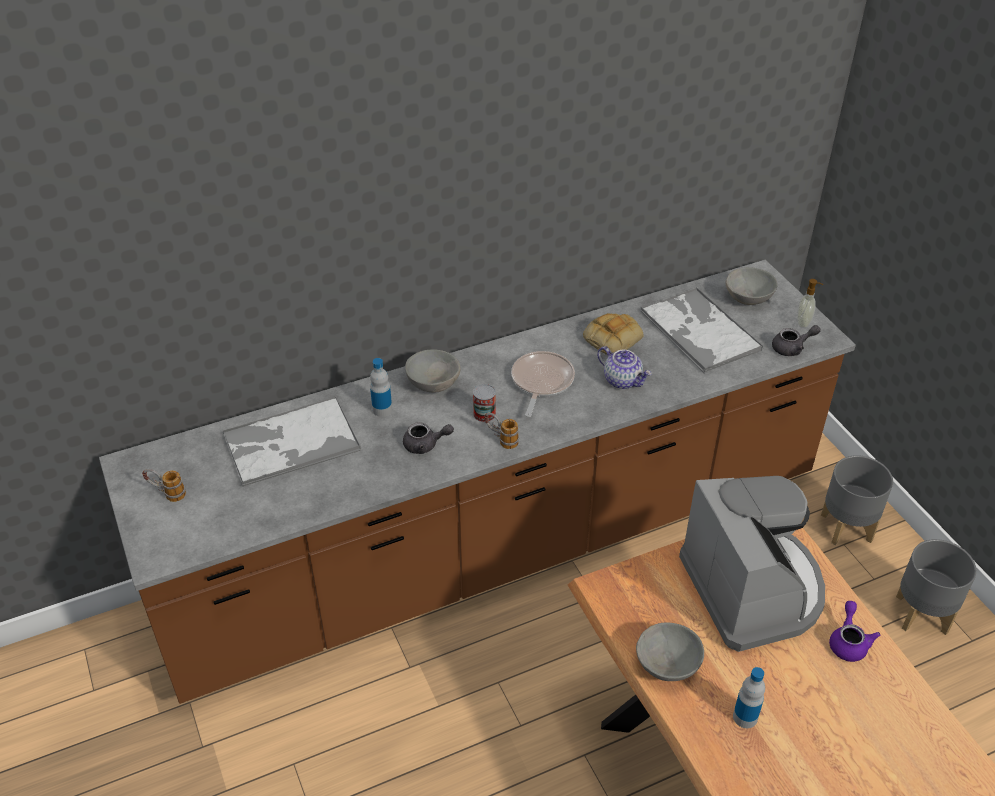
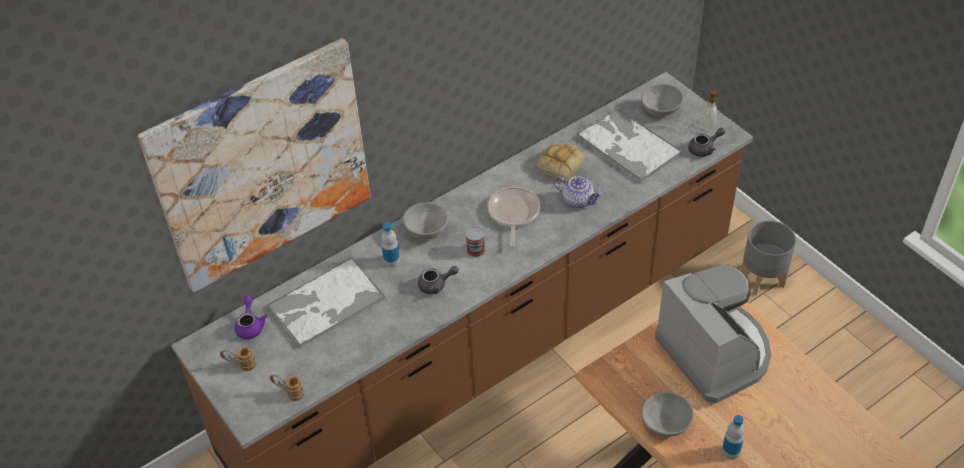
camera: 10 degrees left, 5 degrees up
(231, 256) = (263, 166): none -> picture
(501, 440) = (495, 269): mug -> mug (289, 393)
(848, 642) = (793, 380): purple teapot -> purple teapot (250, 325)
(922, 614) = (833, 338): grey planter -> none

